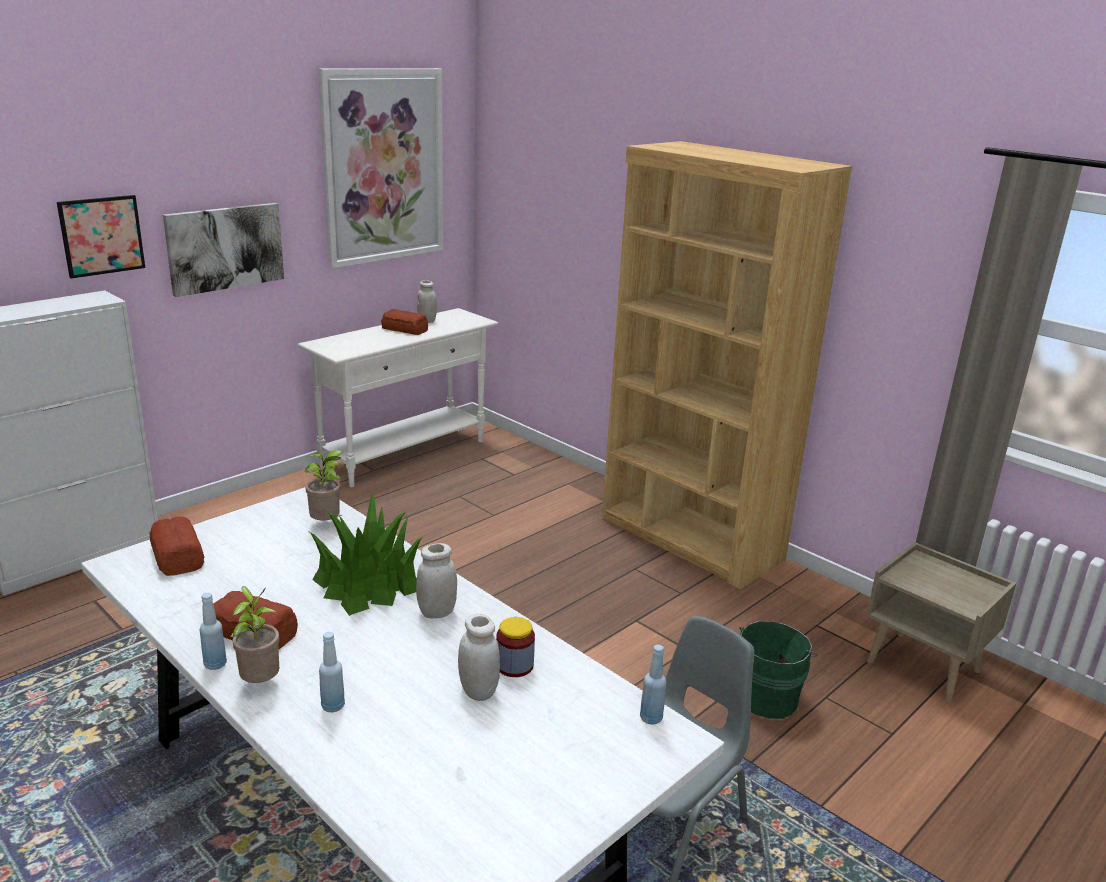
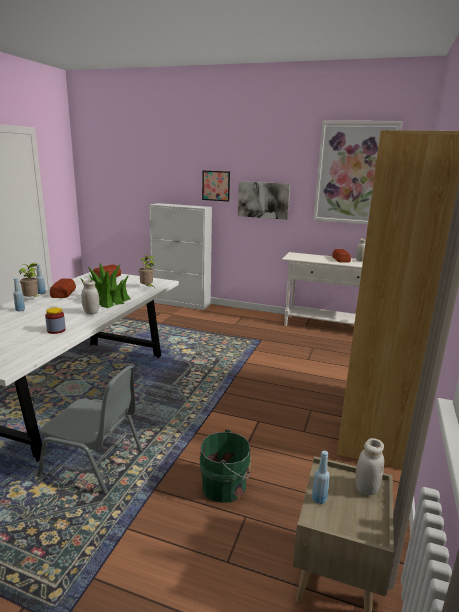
camera: 65 degrees right, 5 degrees down
(478, 691) = (35, 327): white jar -> white jar (366, 488)
(650, 718) = (22, 361): blue bottle -> blue bottle (319, 499)

